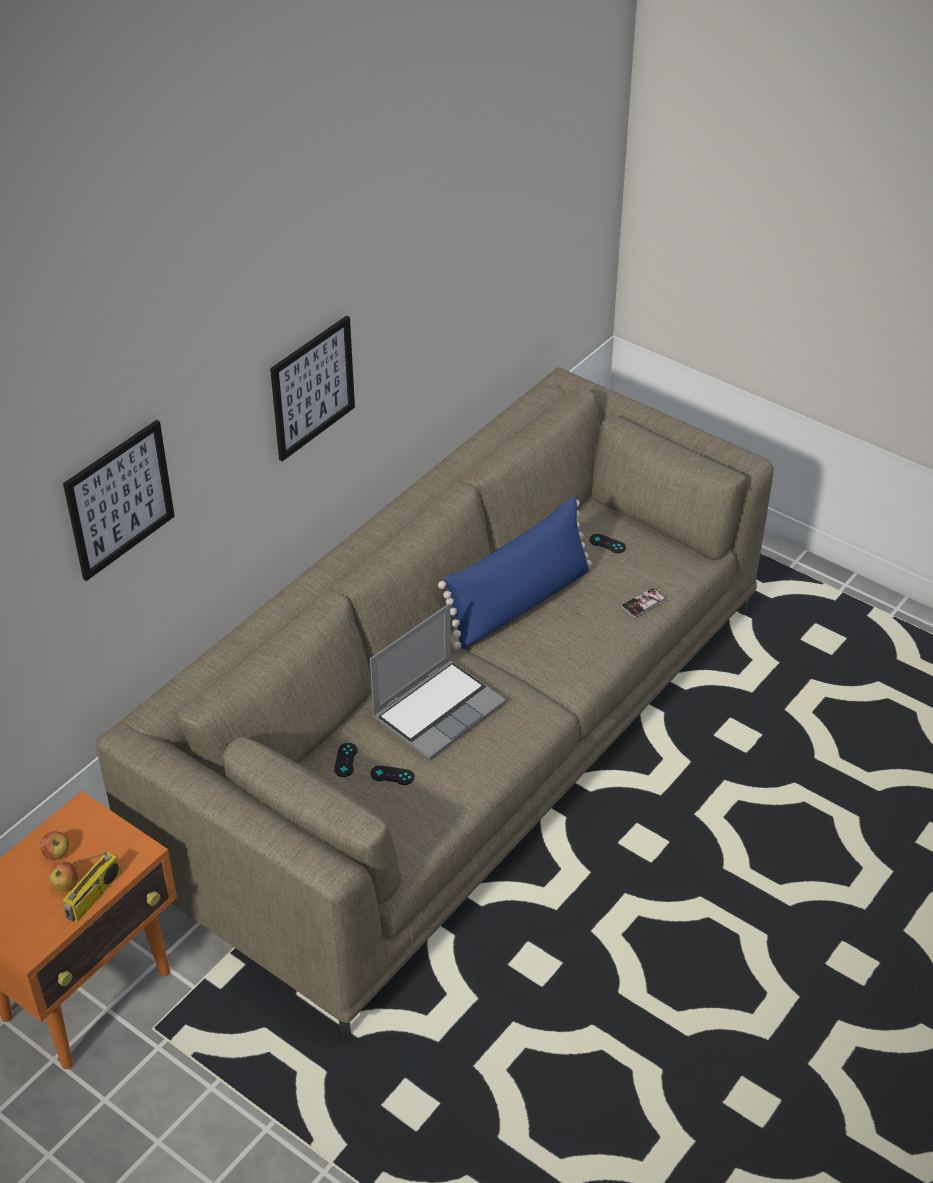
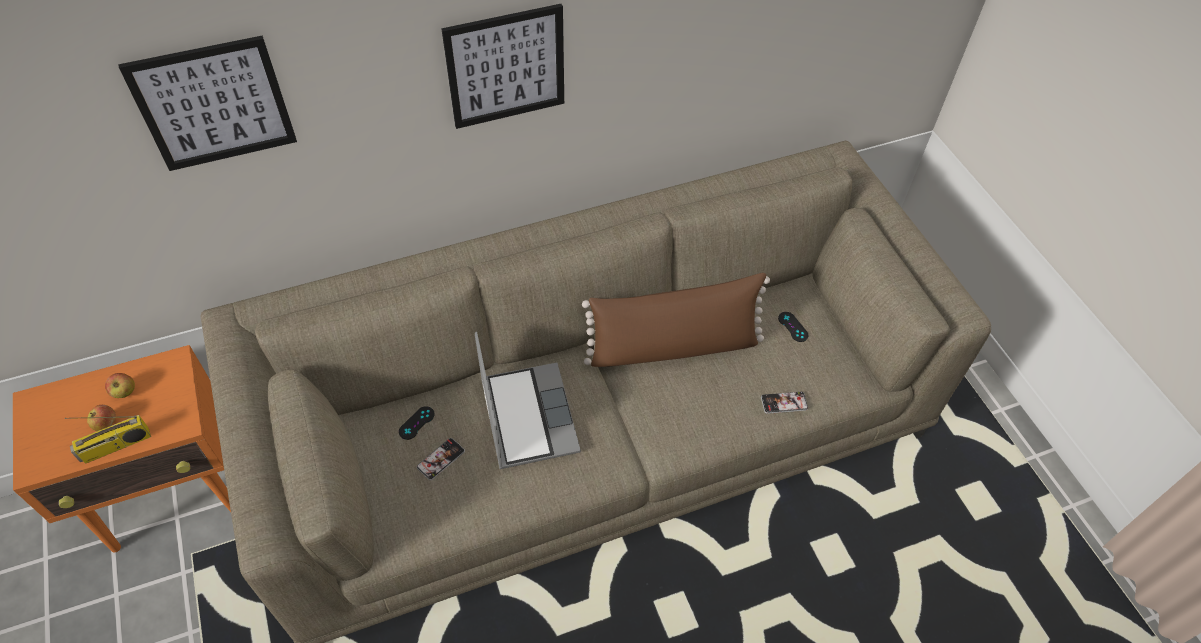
camera: 30 degrees right, 10 degrees up
(392, 775) = (441, 459): black game controller -> phone
(438, 709) = (527, 416): laptop -> laptop turned 90 degrees counterclockwise
(520, 602) = (674, 346): blue pillow -> brown pillow

